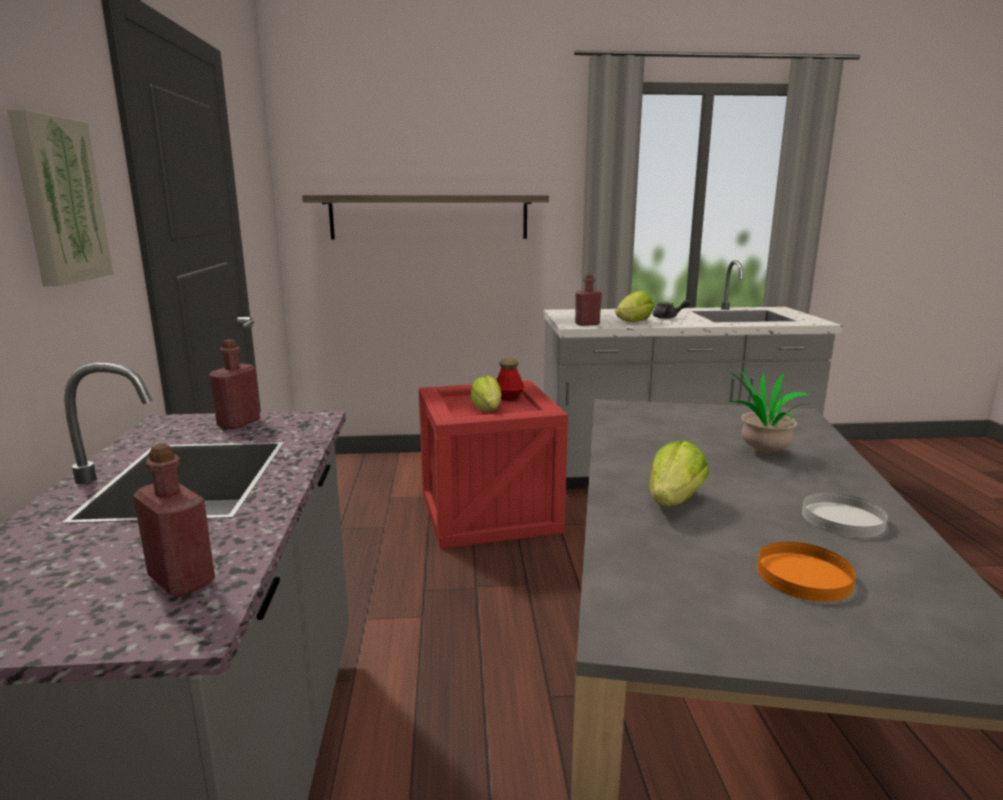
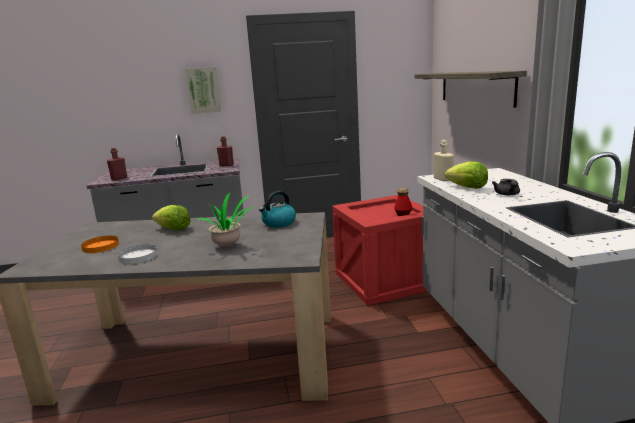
camera: 85 degrees right, 0 degrees up
(487, 410) = (374, 213): lettuce -> none
(587, 324) = (443, 179): red bottle -> beige bottle
(648, 423) = (278, 223): none -> kettle

